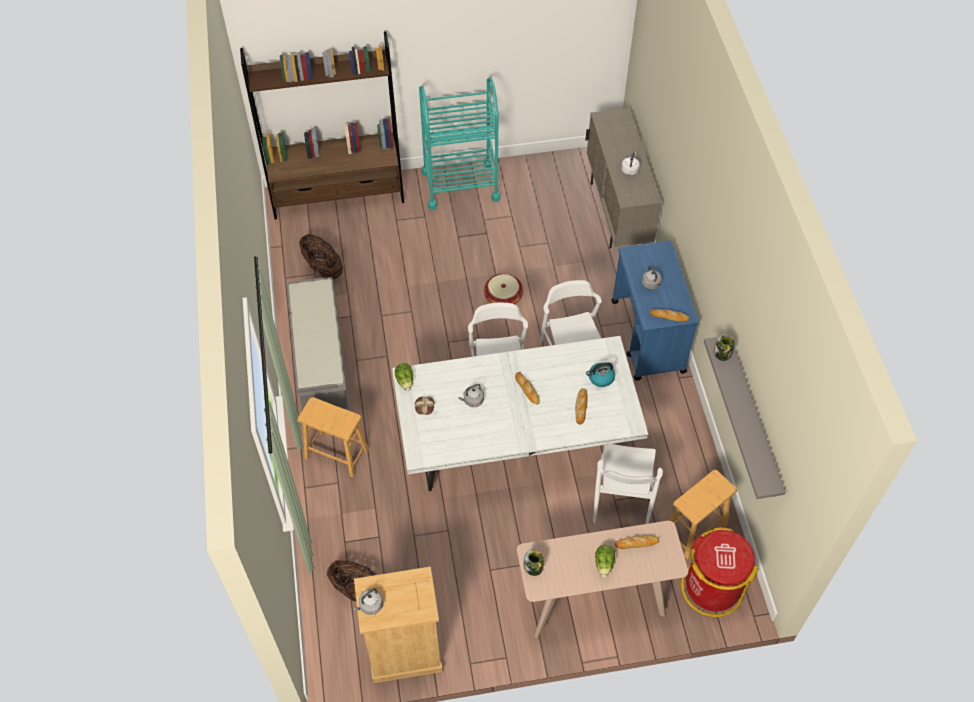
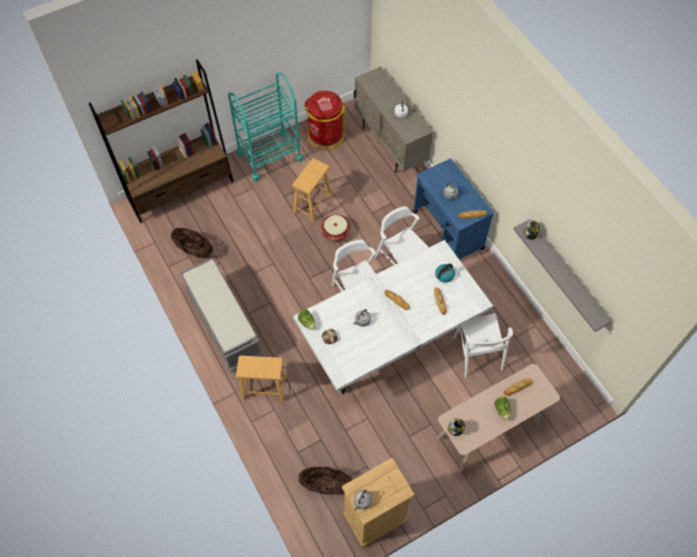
camera: 20 degrees left, 5 degrees up
(694, 529) = (534, 359): brown stool -> brown stool (313, 203)
(711, 588) = (561, 396): red trash can -> red trash can (325, 134)

